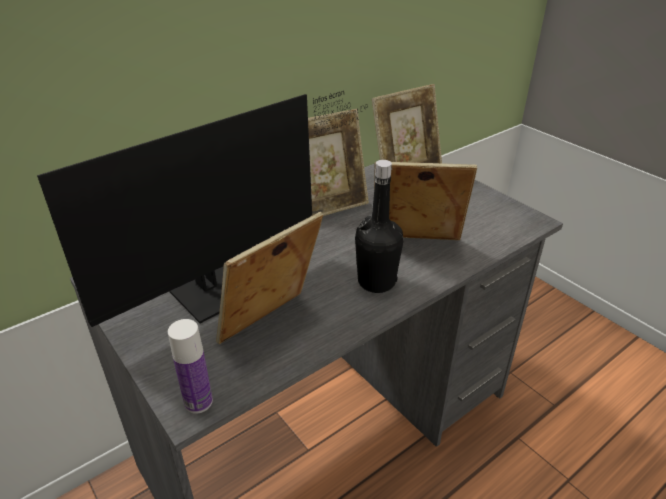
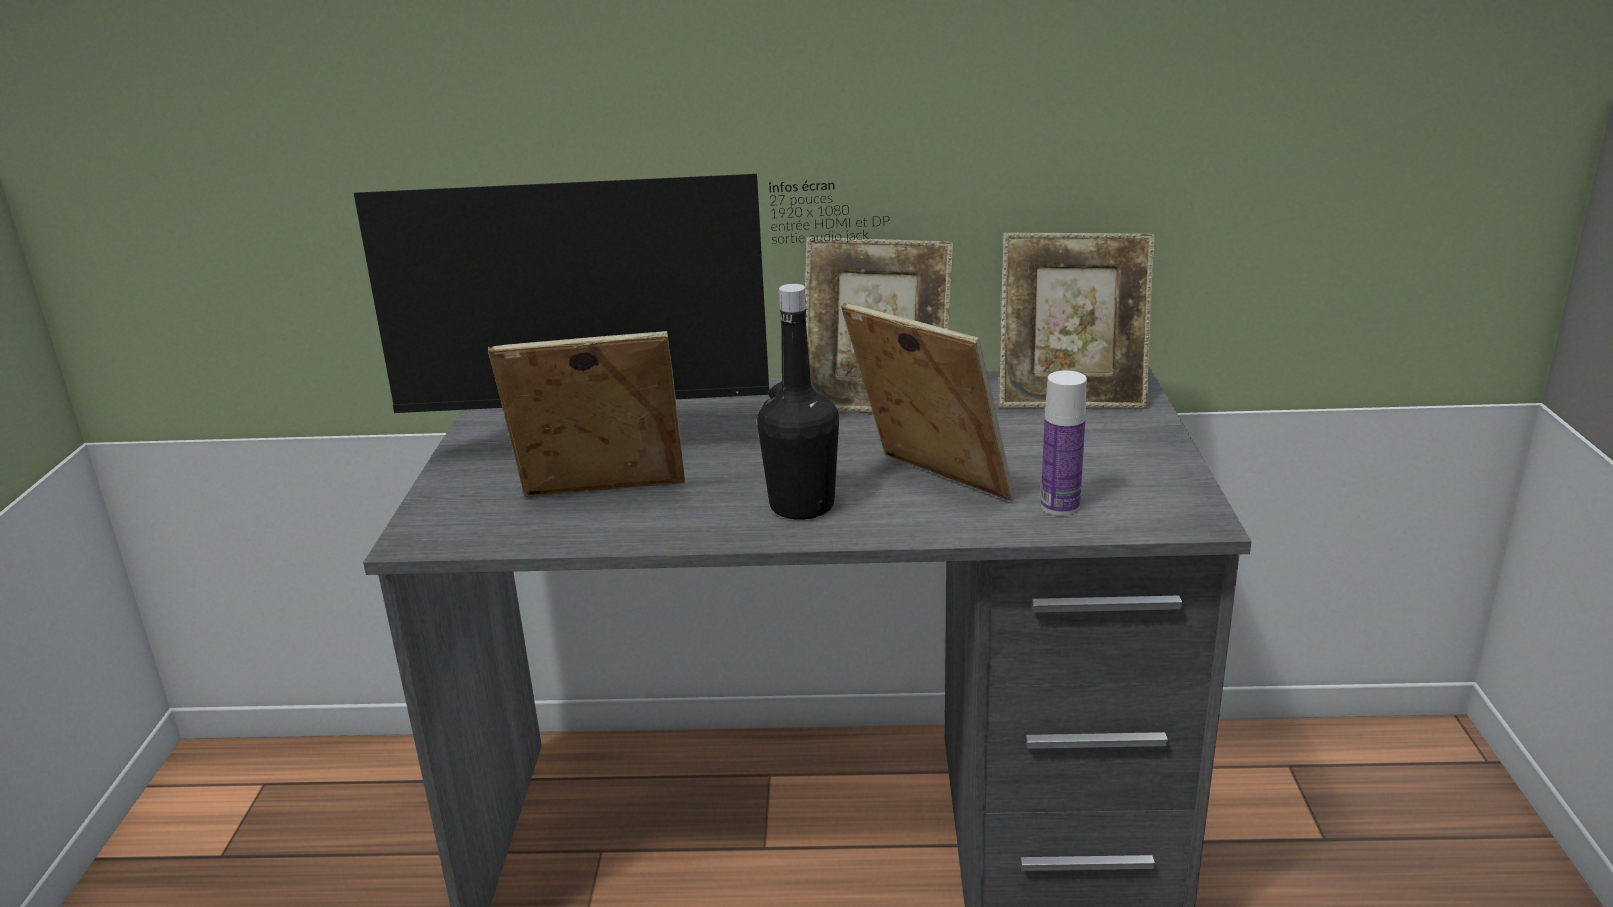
camera: 40 degrees right, 10 degrees down
(198, 402) = (432, 537): bottle -> bottle (1060, 506)

